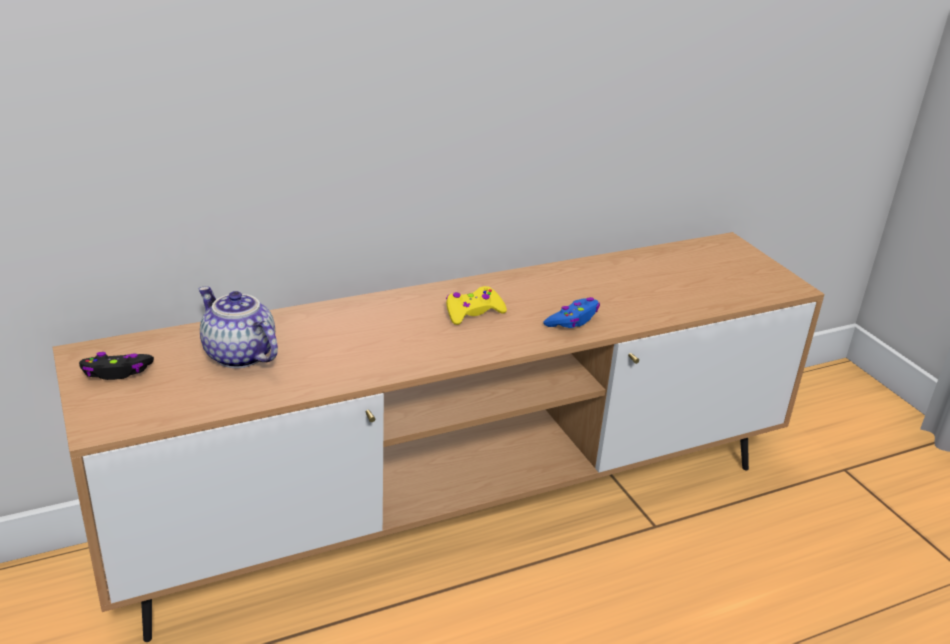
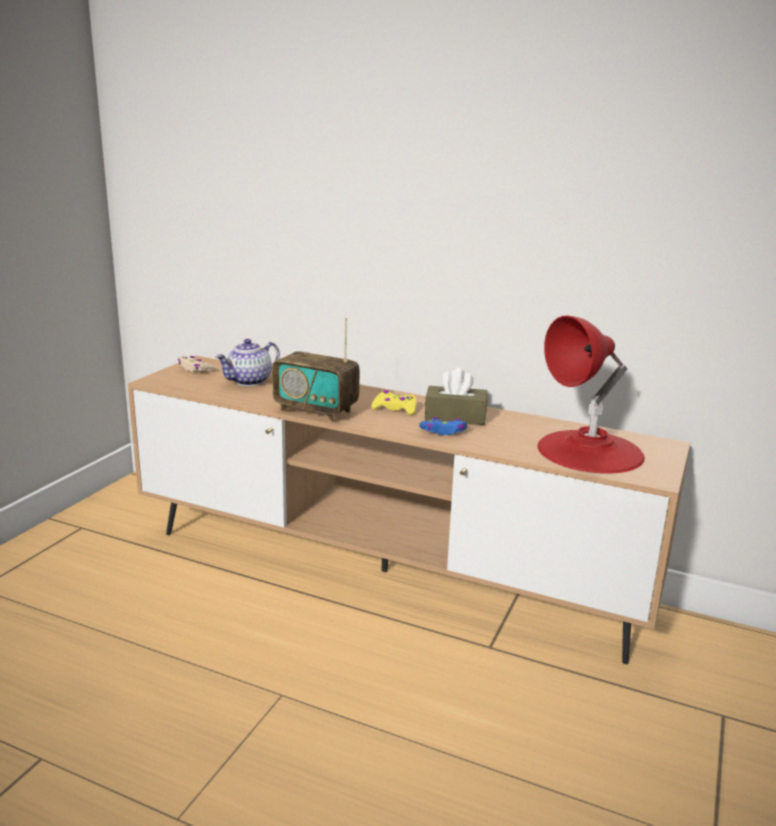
camera: 50 degrees right, 10 degrees down
(117, 372) = (196, 369): black game controller -> beige game controller
(237, 355) = (249, 382): teapot -> teapot turned 135 degrees counterclockwise
(410, 359) = (316, 411): none -> radio
(542, 294) = (455, 417): none -> brown tissue box
(704, 280) = (590, 451): none -> red table lamp

